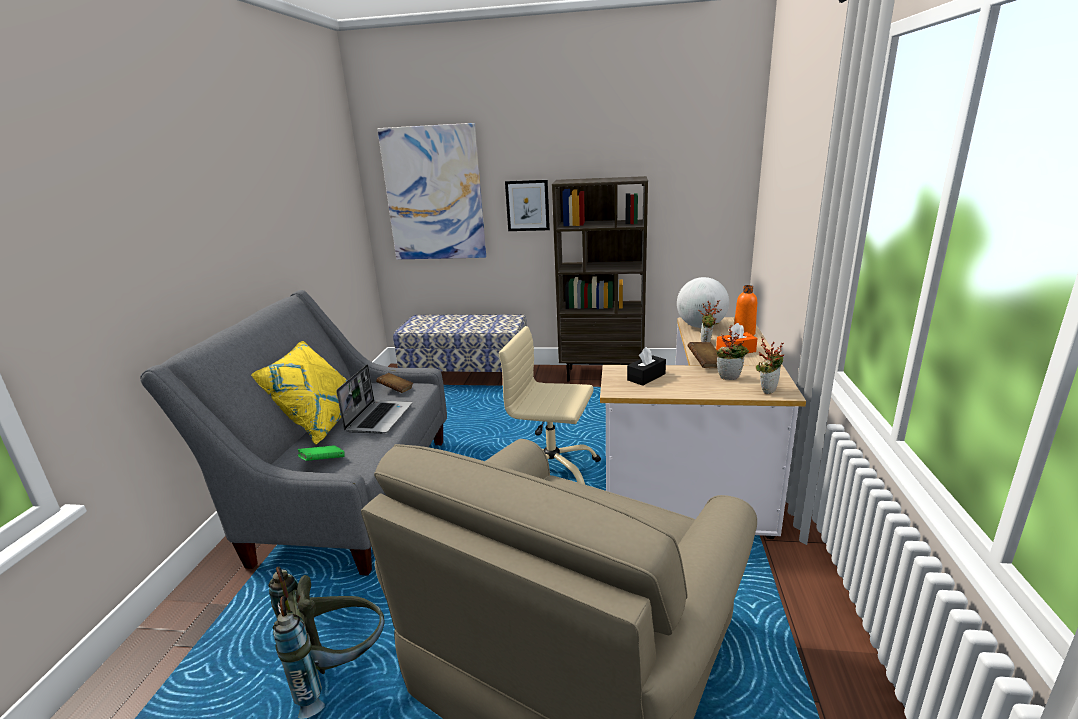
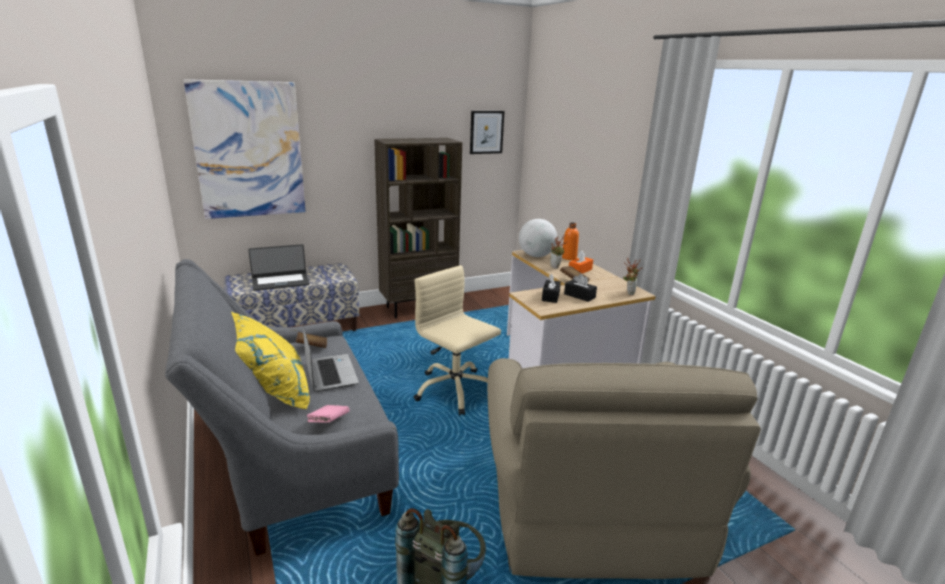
camera: 35 degrees left, 0 degrees up
(323, 462) = (328, 422): green book -> pink book
(448, 325) = (280, 282): none -> laptop
(527, 205) = (345, 162): picture -> picture (486, 132)
(551, 471) = (454, 390): beige office chair -> beige office chair turned 60 degrees clockwise
(686, 382) = (579, 296): none -> black tissue box
(730, 377) = (599, 288): potted plant -> none

